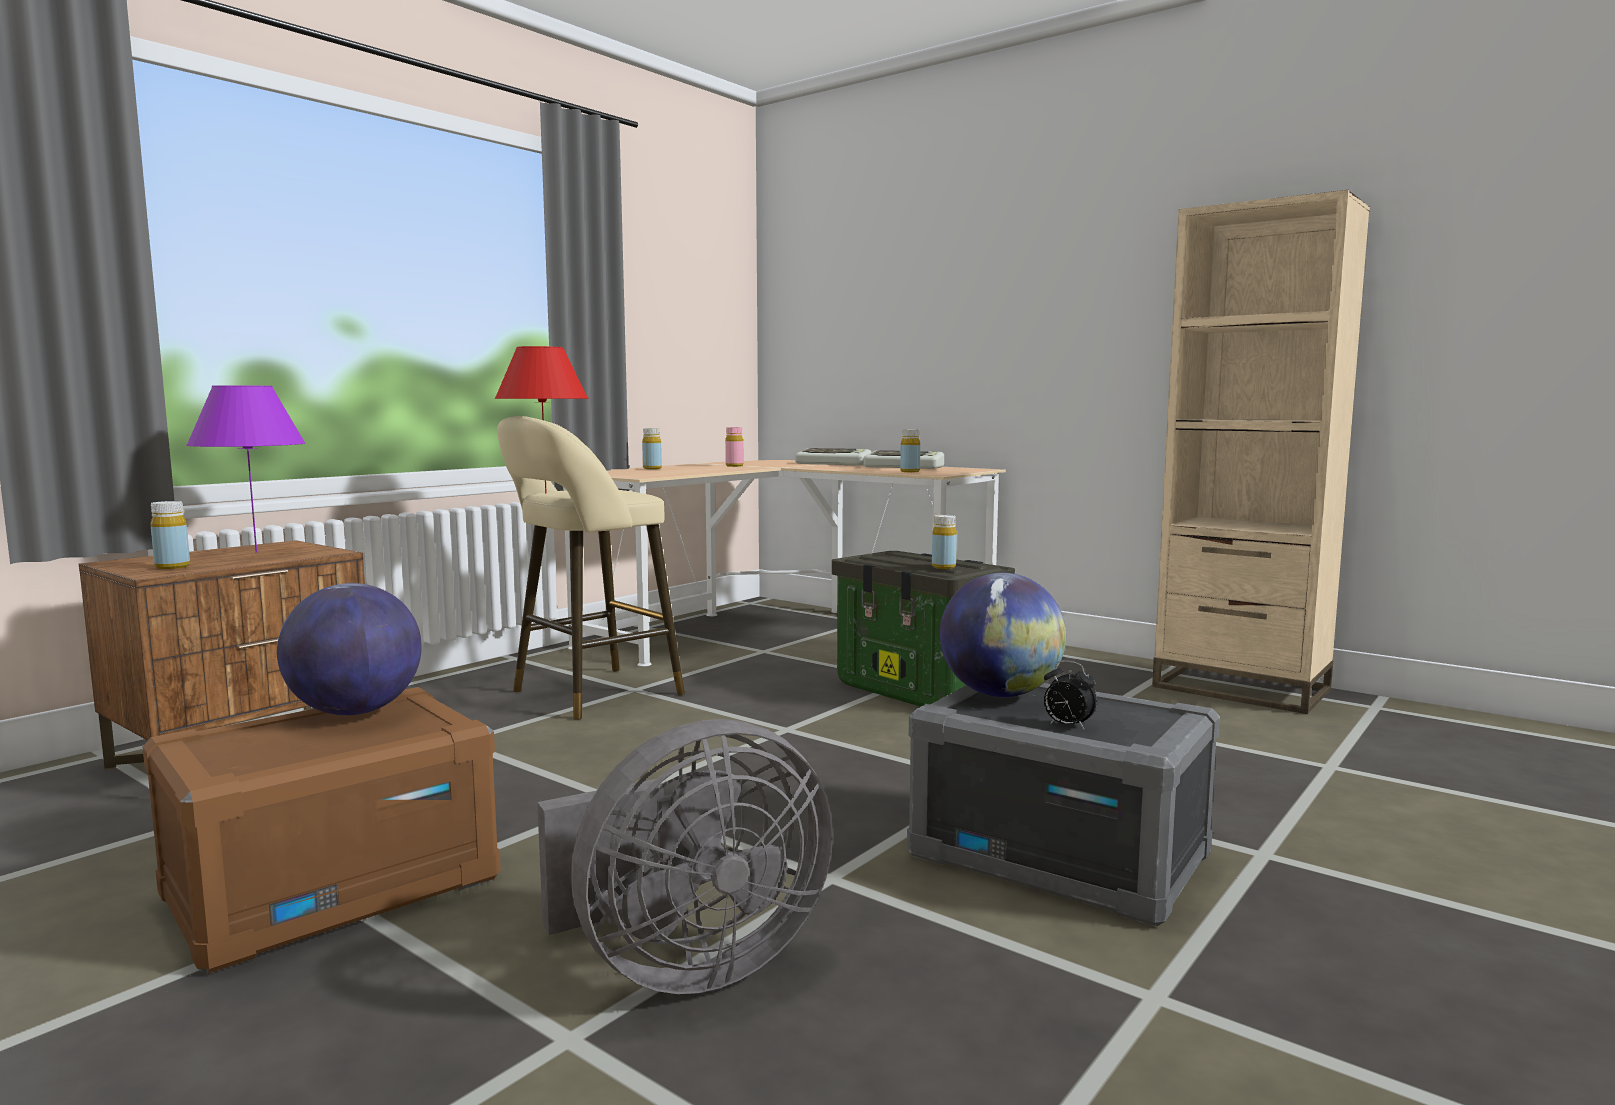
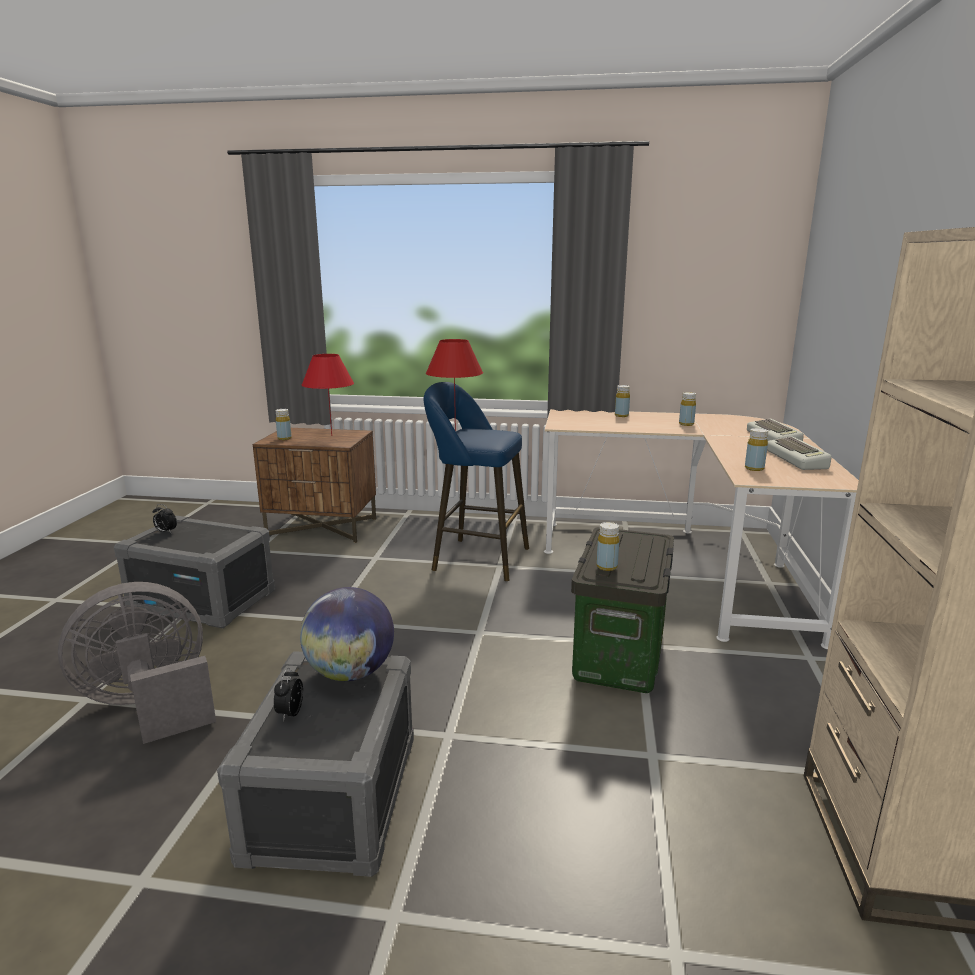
camera: 60 degrees right, 10 degrees up
(235, 750) = (166, 532): none -> alarm clock
(256, 552) = (331, 436): purple table lamp -> red table lamp
(334, 886) = (203, 600): brown storage box -> grey storage box
(355, 712) = (223, 531): globe -> none
(589, 695) = (475, 558): beige stool -> blue stool
(686, 966) = (150, 705): grey fan -> grey fan turned 120 degrees clockwise
(734, 466) = (686, 424): pink bottle -> yellow bottle

